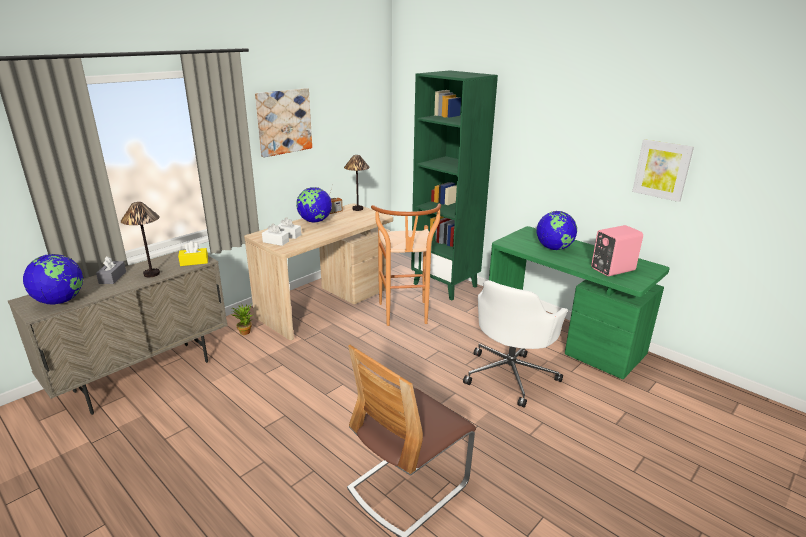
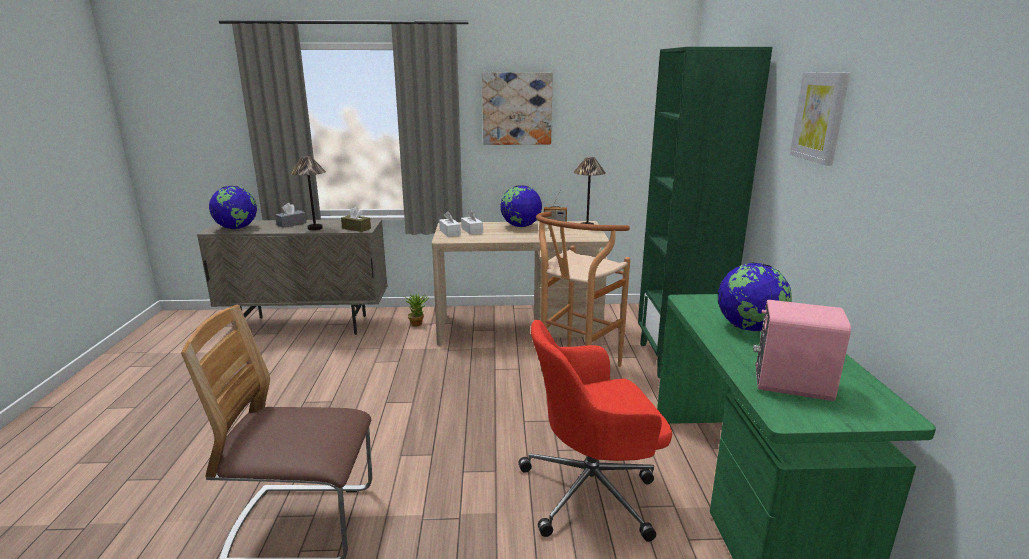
camera: 45 degrees right, 5 degrees down
(194, 262) = (356, 228): yellow tissue box -> brown tissue box
(510, 374) = (592, 491): white office chair -> red office chair
(662, 170) = (956, 210): picture -> picture (820, 117)

